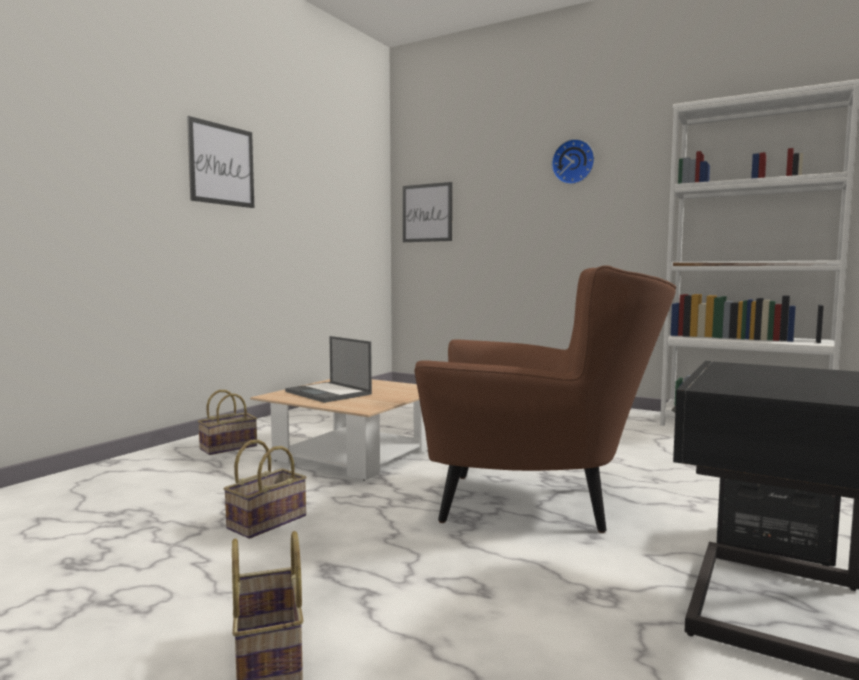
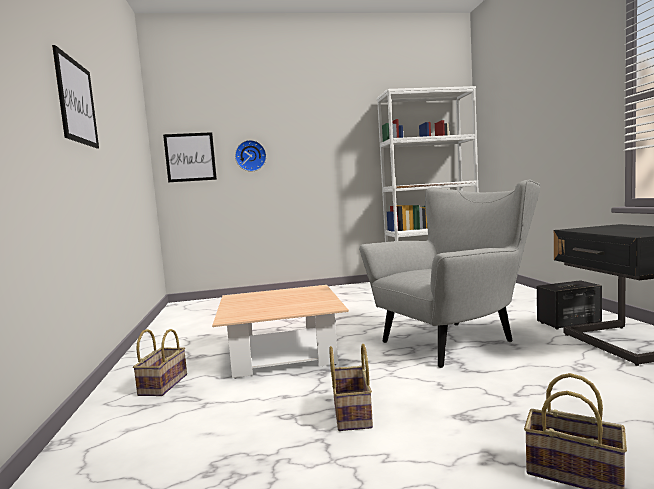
camera: 40 degrees left, 0 degrees up
(329, 393) = (264, 306): laptop -> none
(539, 504) = (455, 340): brown armchair -> grey armchair
(573, 162) = (309, 121): wall clock -> wall clock (250, 156)

